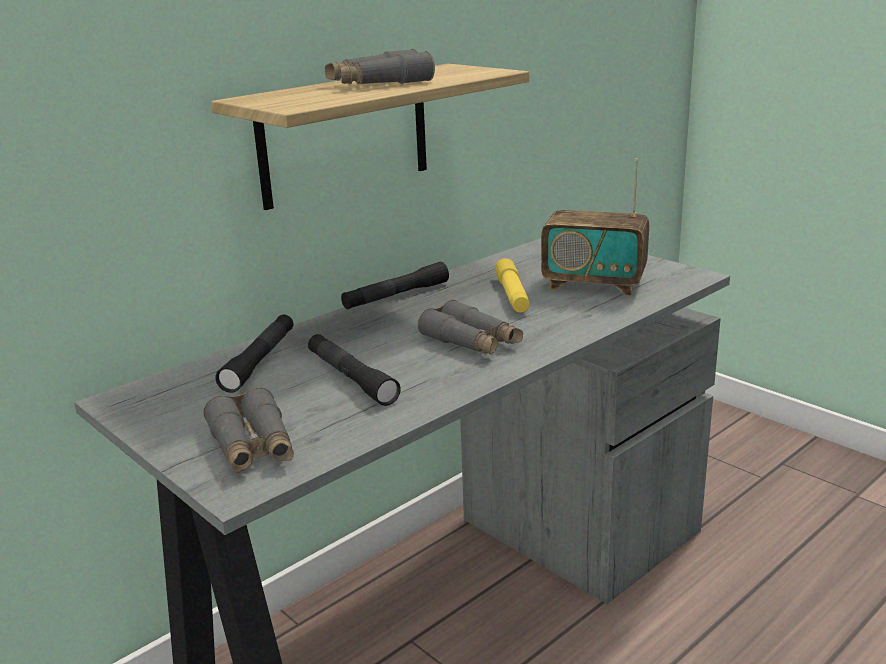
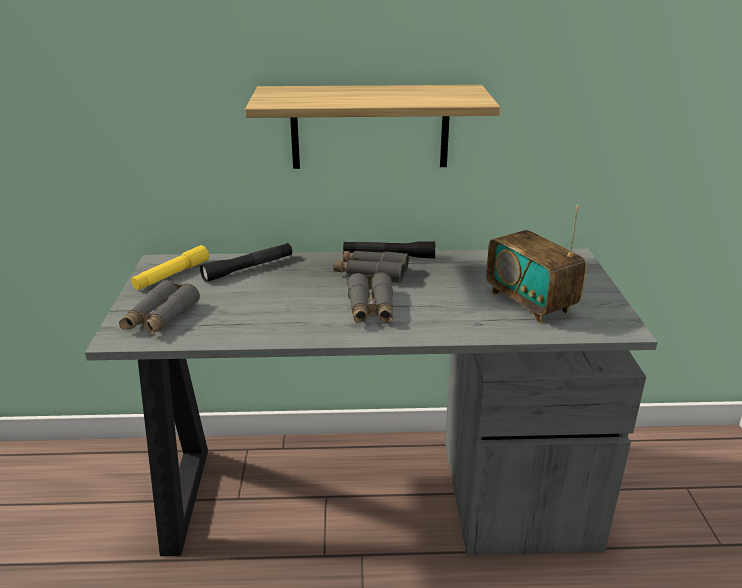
camera: 40 degrees right, 5 degrees up
(351, 378) = (269, 301): black flashlight -> none
(379, 83) = (372, 94): grey binoculars -> grey binoculars (371, 273)
(512, 295) = (459, 286): yellow flashlight -> yellow flashlight (172, 275)

